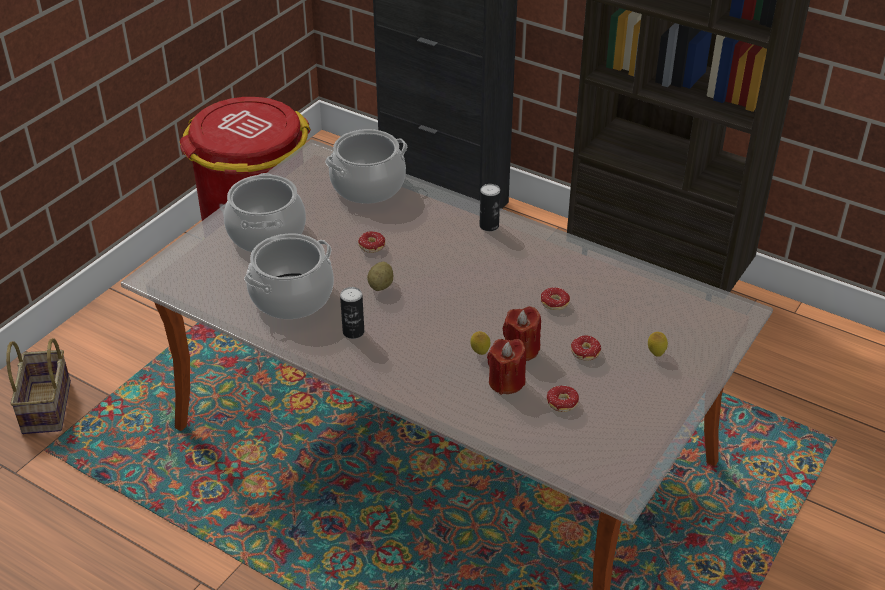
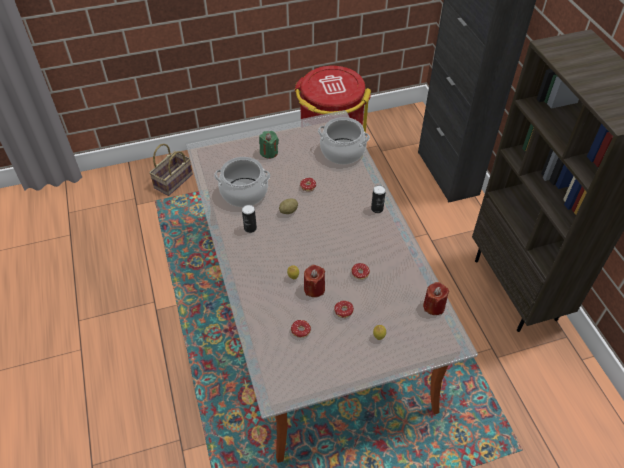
camera: 40 degrees right, 10 degrees up
(267, 234) = (269, 152): cooking pot -> green candle
(506, 382) = (288, 301): red candle -> red candle (434, 306)

